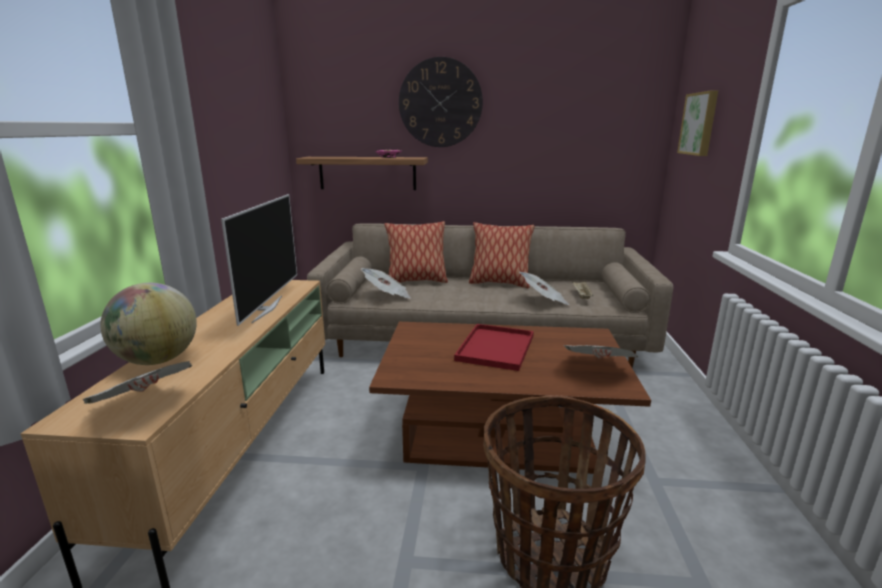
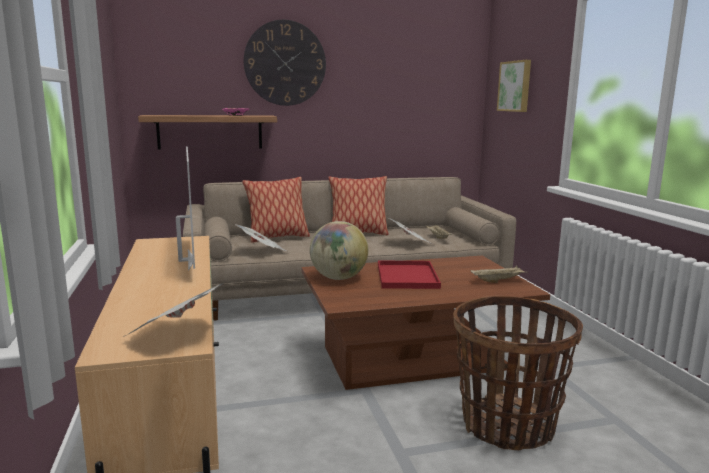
camera: 20 degrees left, 5 degrees down
(158, 360) = (133, 305): globe -> globe (338, 278)
(598, 369) = (498, 281): newspaper -> beige tray

